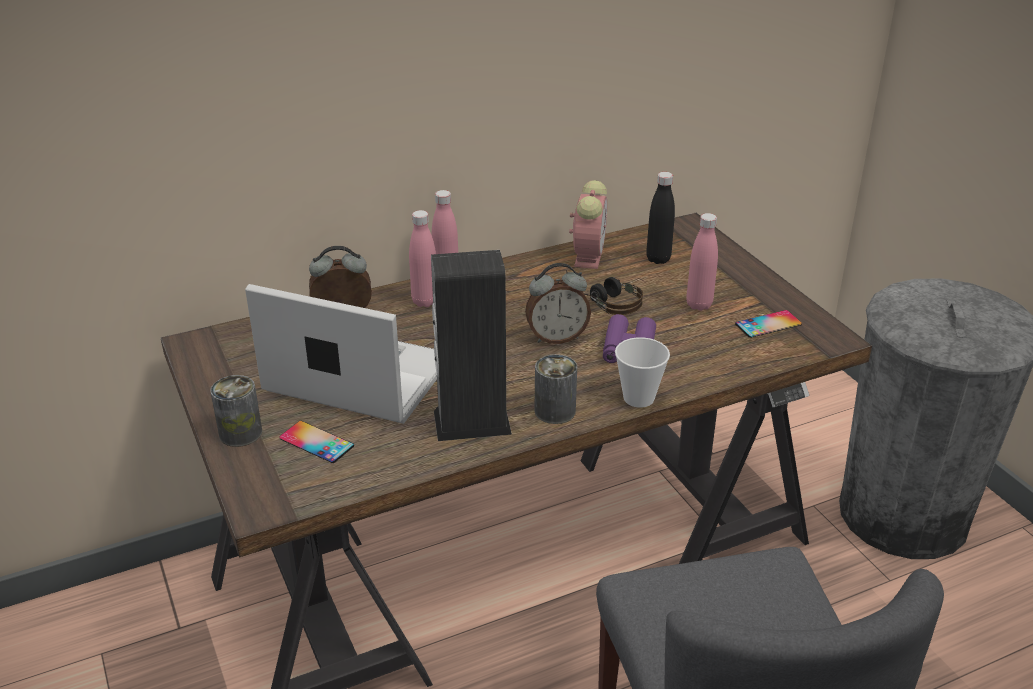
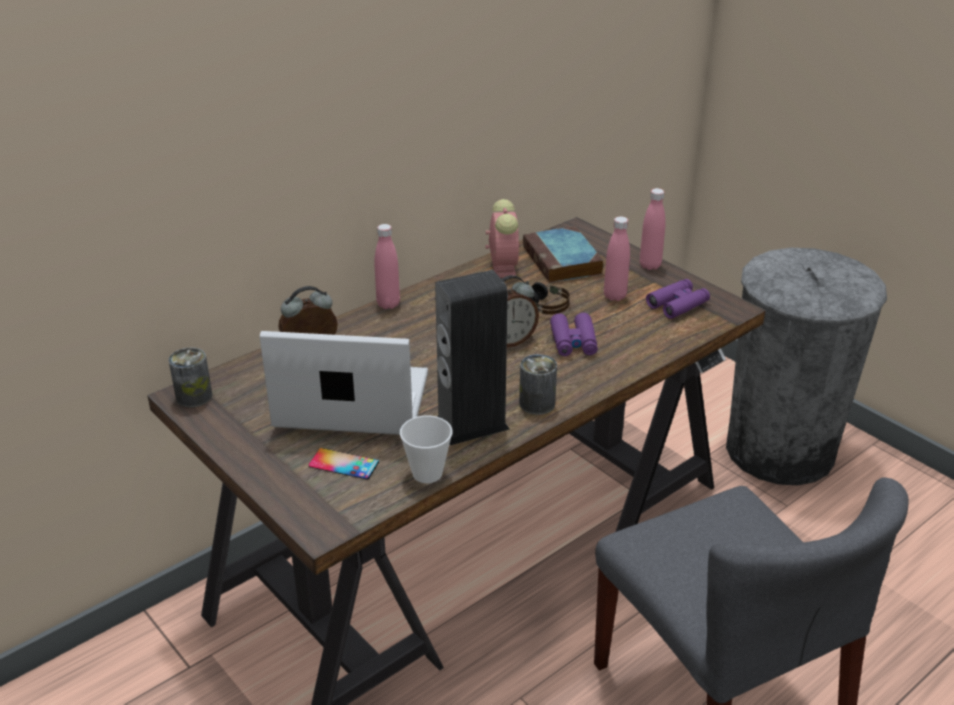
camera: 15 degrees left, 0 degrees up
(240, 433) = (270, 468): can -> can (194, 397)
(425, 301) = (379, 327): pink bottle -> pink bottle (650, 265)
(638, 398) = (601, 382): cup -> cup (427, 473)
(658, 259) = (563, 261): black bottle -> book
(768, 324) = (677, 304): phone -> purple binoculars

